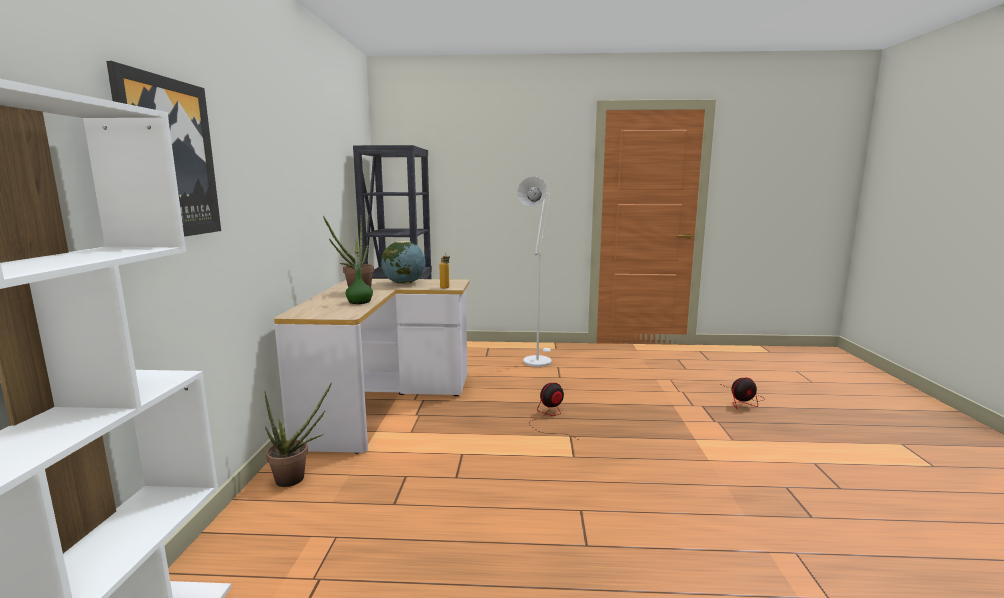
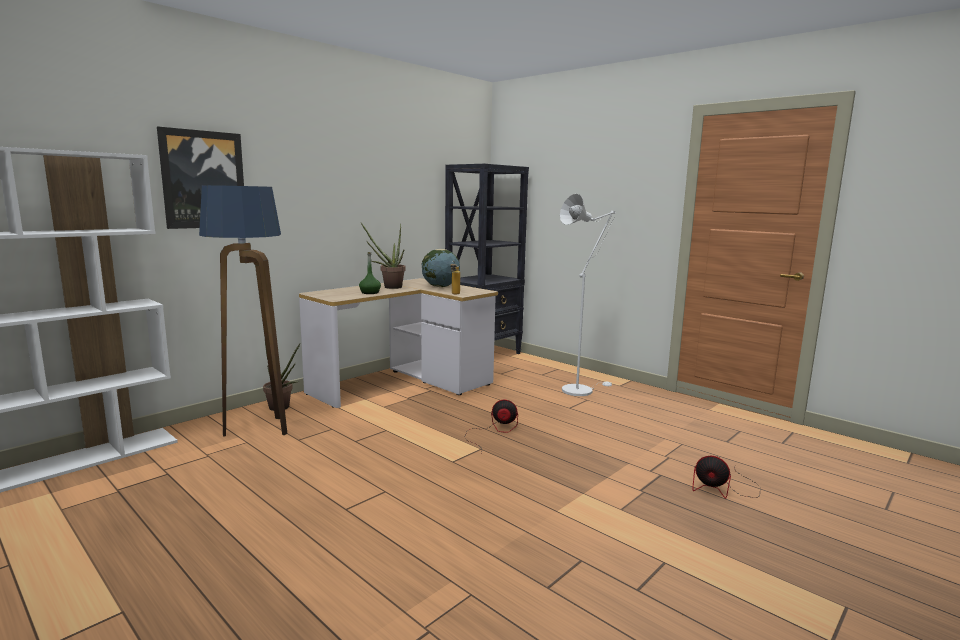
camera: 40 degrees right, 0 degrees up
(317, 518) = (256, 430): none -> floor lamp

